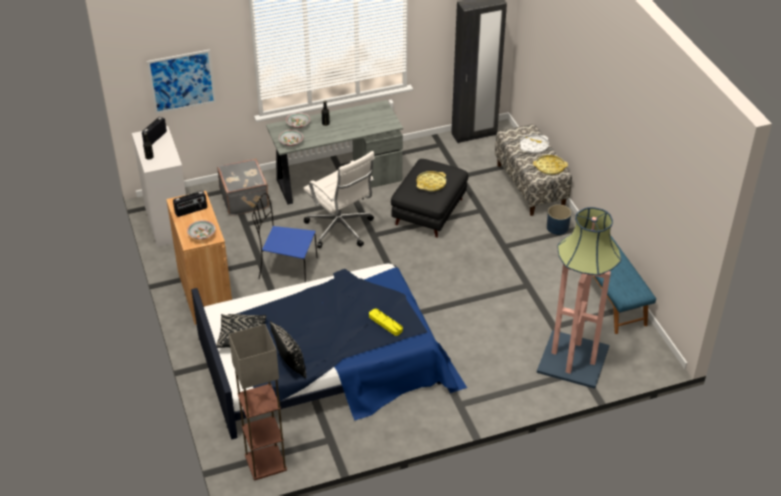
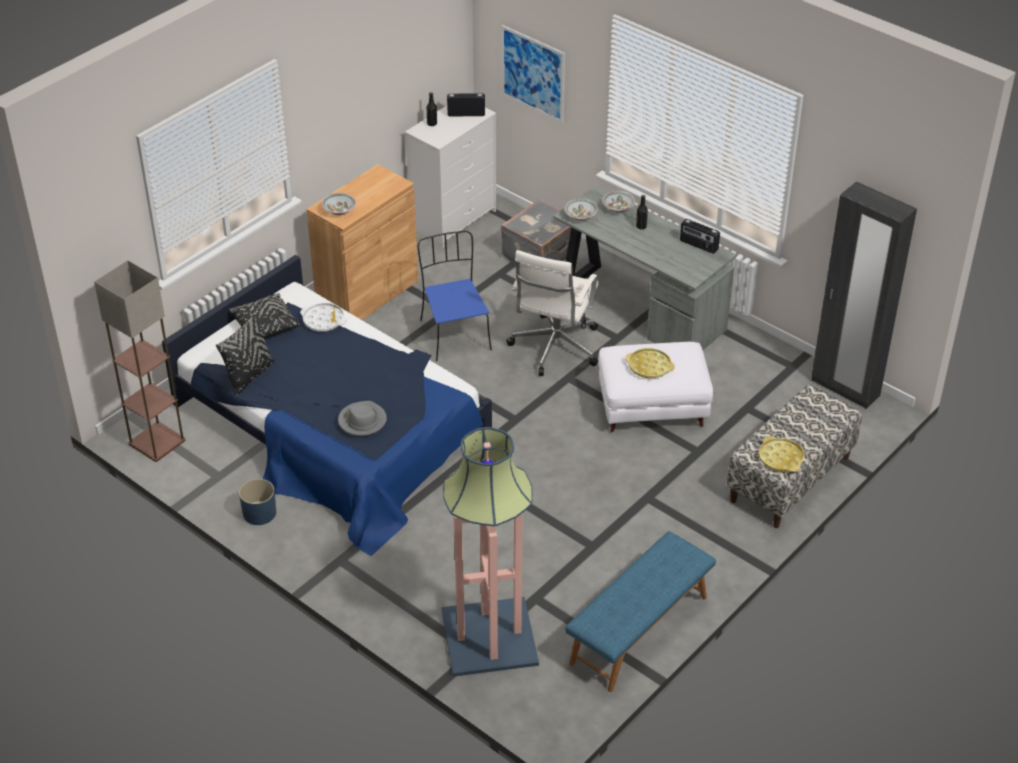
camera: 60 degrees right, 0 degrees up
(191, 211) = (372, 187): radio -> radio (698, 245)
(385, 323) = (362, 421): yellow tray -> grey hat
(429, 212) = (652, 407): black ottoman -> white ottoman
(533, 146) = (810, 428): white tray -> white tray (323, 320)
(557, 227) = (729, 535): blue planter -> blue planter (259, 513)

